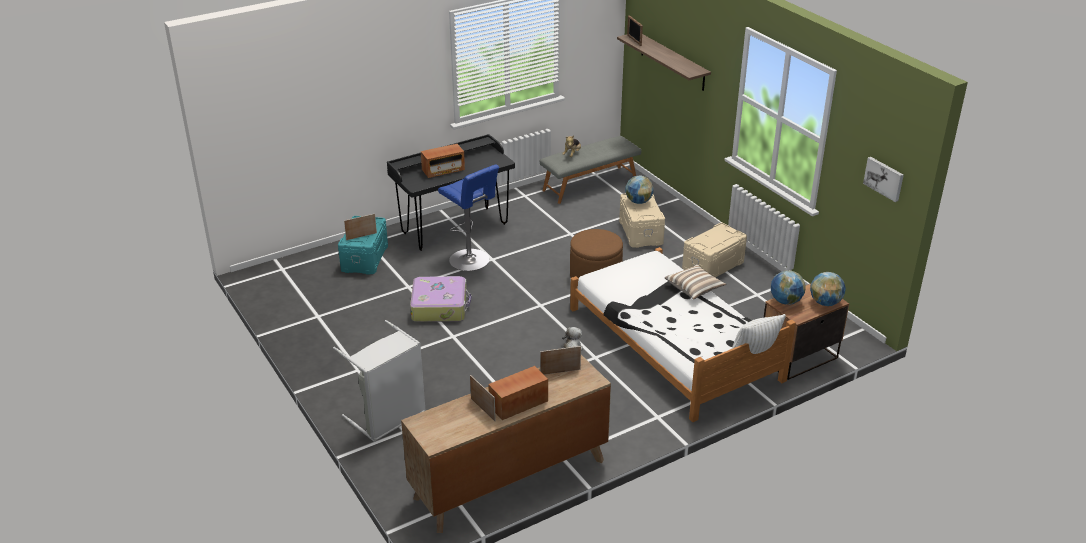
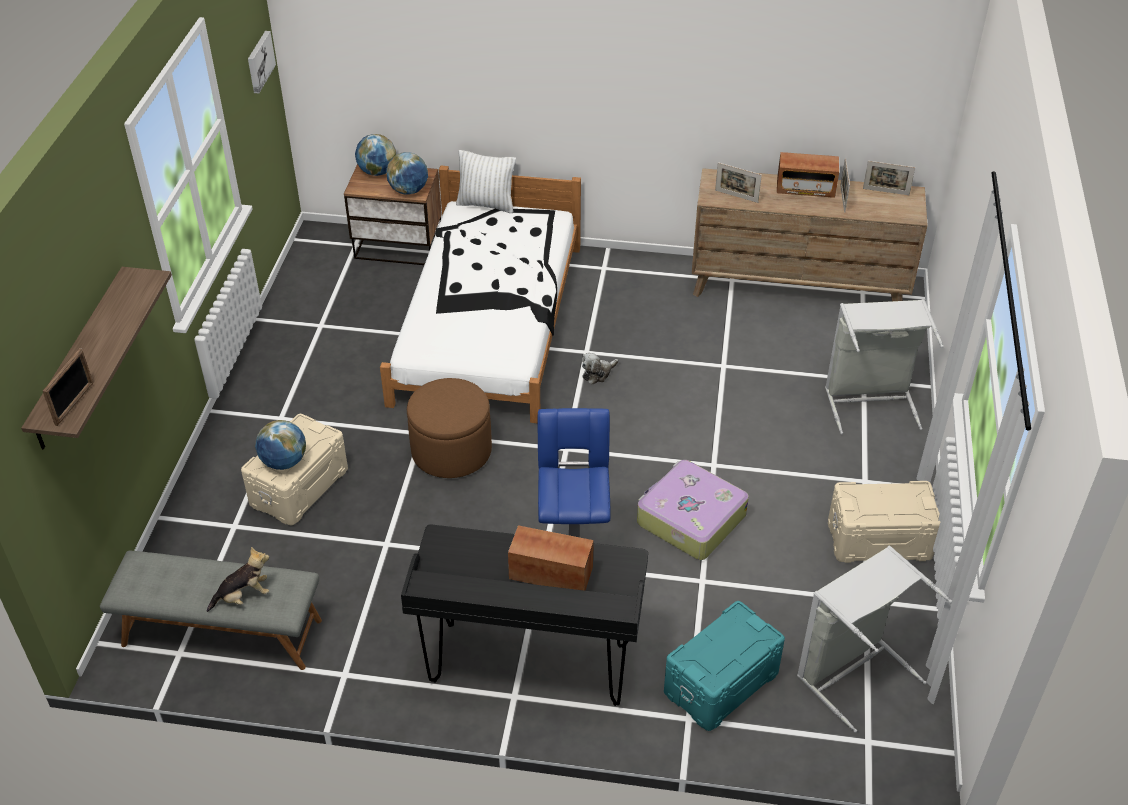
camera: 140 degrees left, 10 degrees up
(306, 287) = (852, 671): none -> grey laundry basket
(361, 236) = (735, 636): picture frame -> picture frame (886, 192)
(694, 289) = (434, 289): pillow -> none
(713, 266) = (301, 385): beige storage box -> beige storage box (878, 539)

